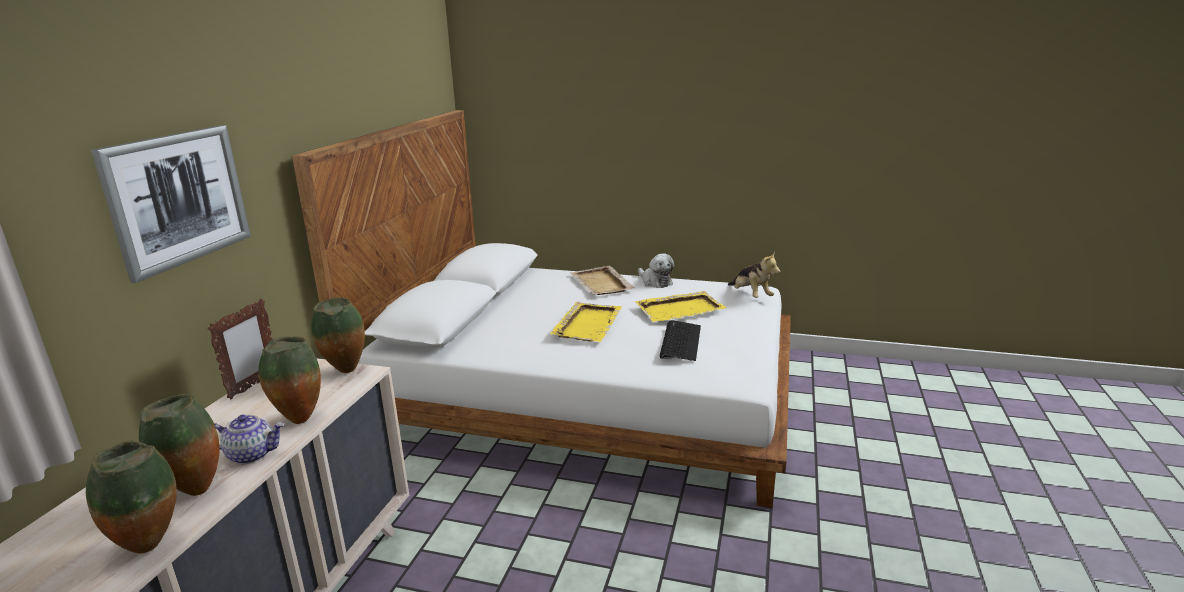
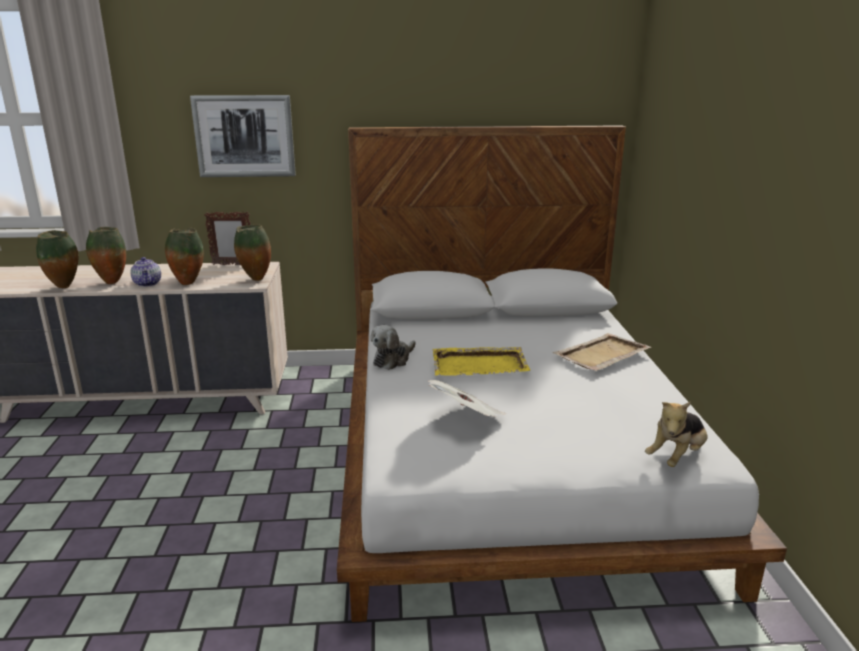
camera: 70 degrees right, 0 degrees up
(655, 282) = (647, 384): plush toy -> plush toy (393, 359)
(680, 309) = (569, 409): yellow tray -> none
(680, 341) = (467, 417): keyboard -> newspaper

